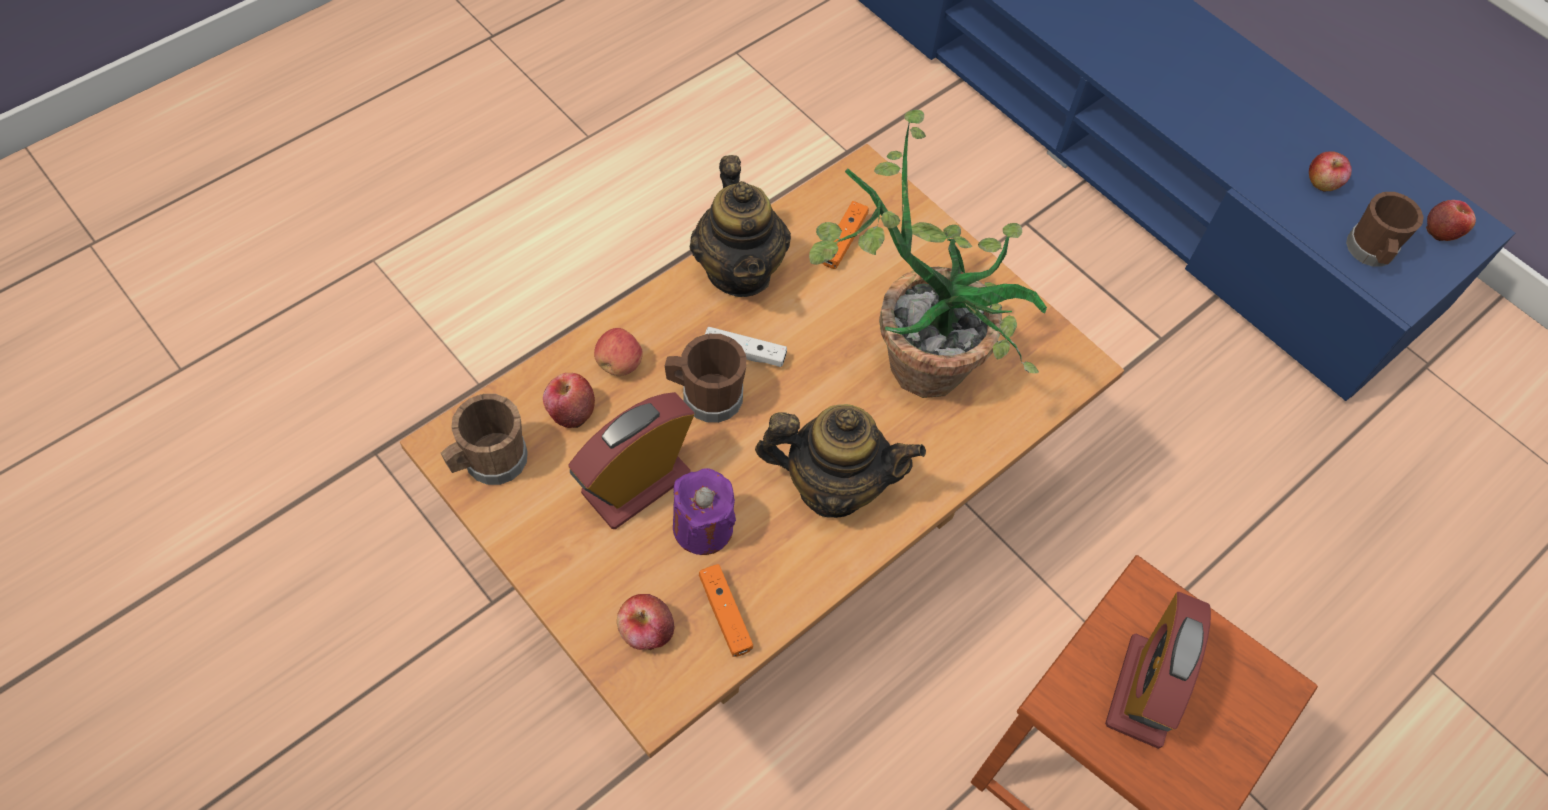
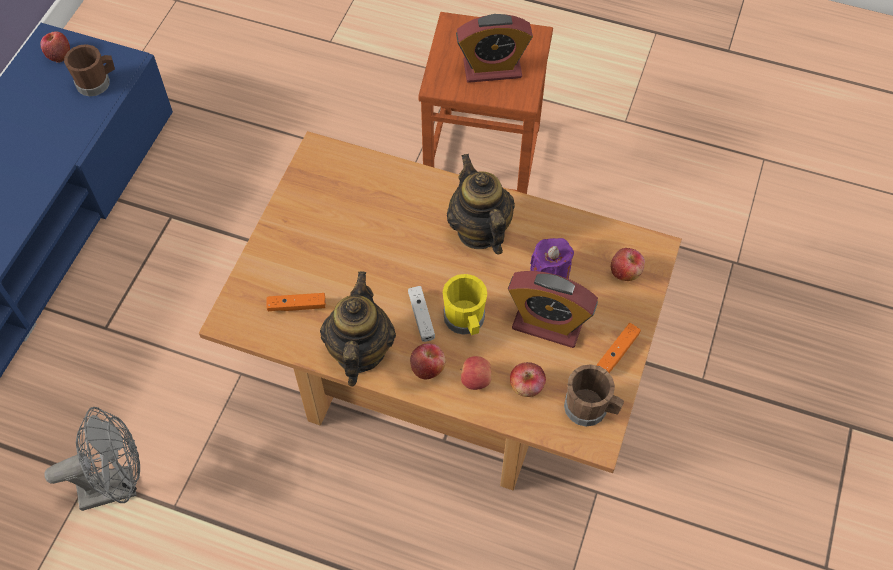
camera: 115 degrees left, 0 degrees up
(705, 396) = (465, 321): brown mug -> yellow mug
(725, 614) = (589, 242): orange game controller -> orange game controller (617, 352)
(740, 270) = (359, 352): teapot -> teapot turned 45 degrees counterclockwise
(823, 169) = (117, 485): none -> grey fan
(912, 352) = (362, 233): potted plant -> none
(1322, 183) = (45, 119): apple -> apple (428, 368)

